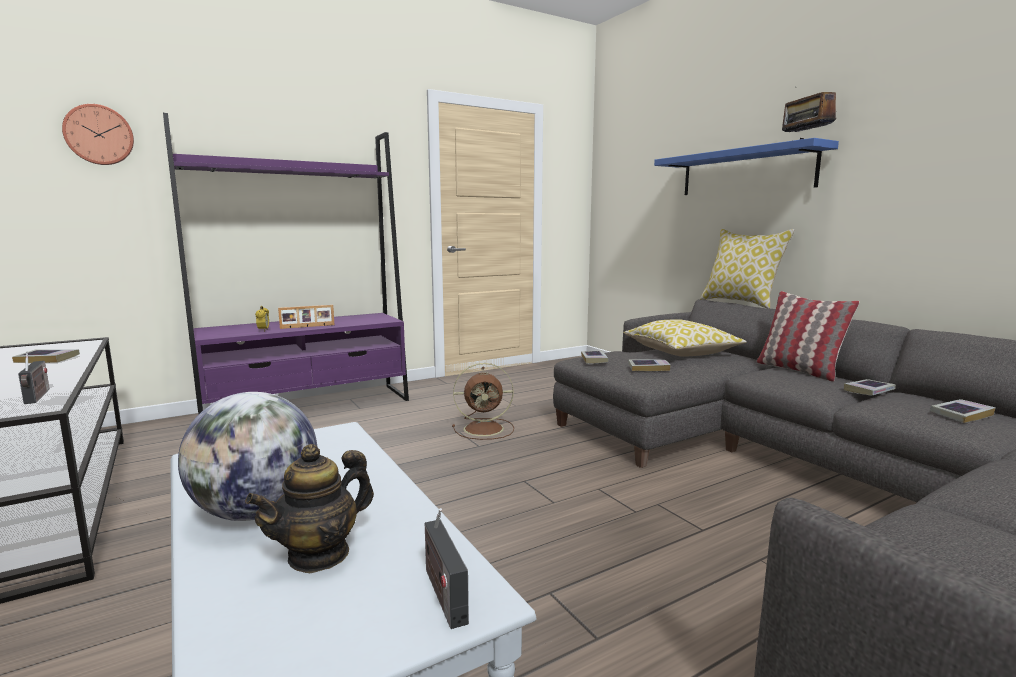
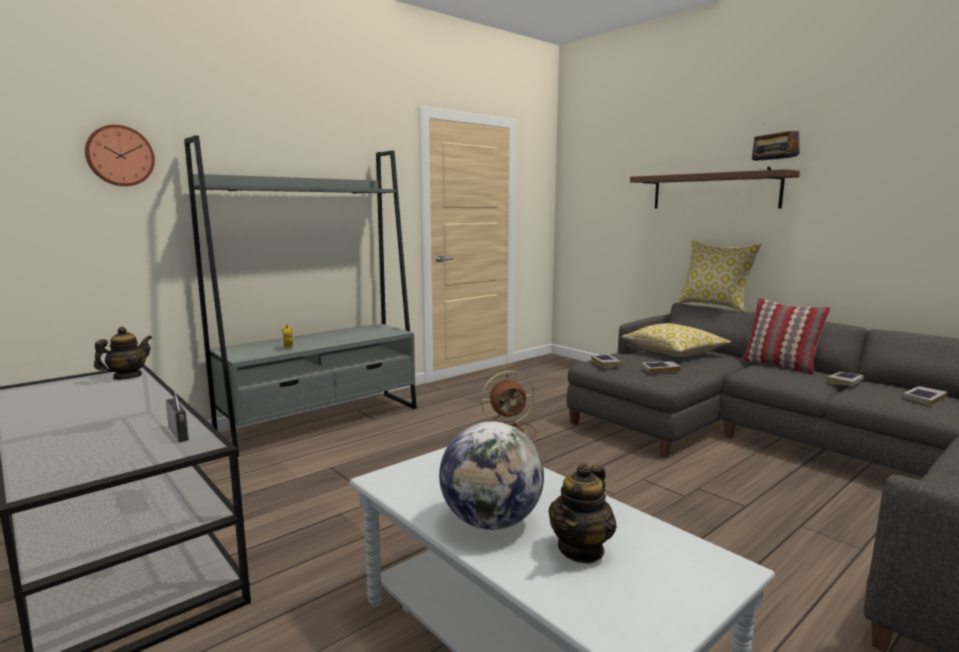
camera: 10 degrees left, 0 degrees up
(47, 359) = (120, 393): book -> none
(76, 346) = (127, 377): none -> teapot
(307, 326) = (327, 342): picture frame -> none
(308, 407) = (322, 421): purple bookcase -> grey bookcase
(443, 593) = (701, 566): radio -> none
(745, 172) = (714, 191): blue shelf -> brown shelf

